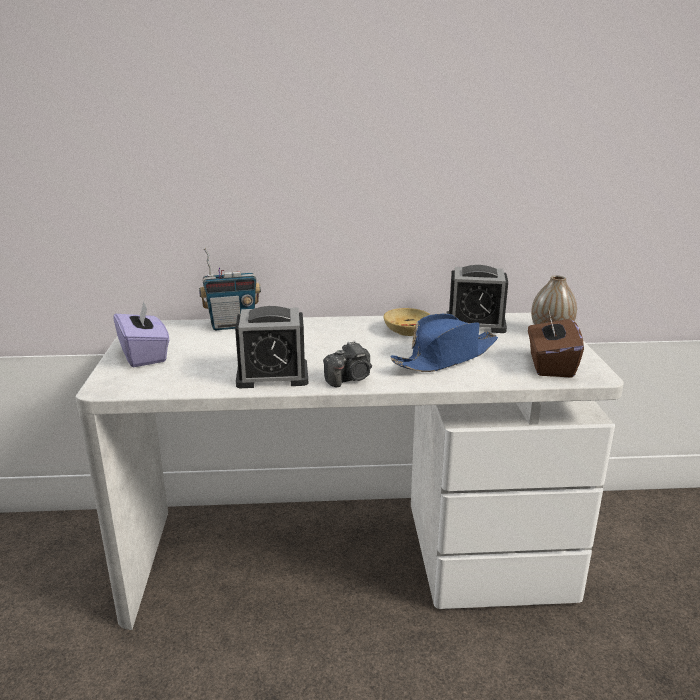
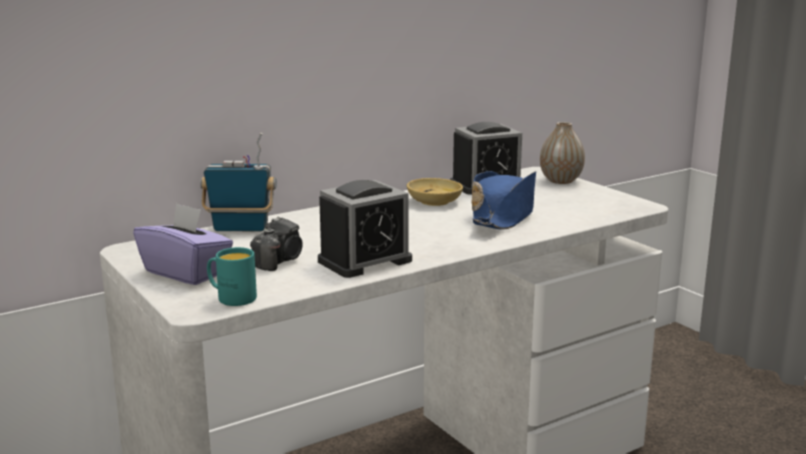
camera: 30 degrees left, 5 degrees down
(138, 384) = (231, 298): none -> turquoise mug
(232, 325) = (241, 228): radio -> radio turned 135 degrees counterclockwise
(350, 379) = (445, 248): camera -> camera (279, 261)
(550, 365) = (597, 205): brown tissue box -> none

